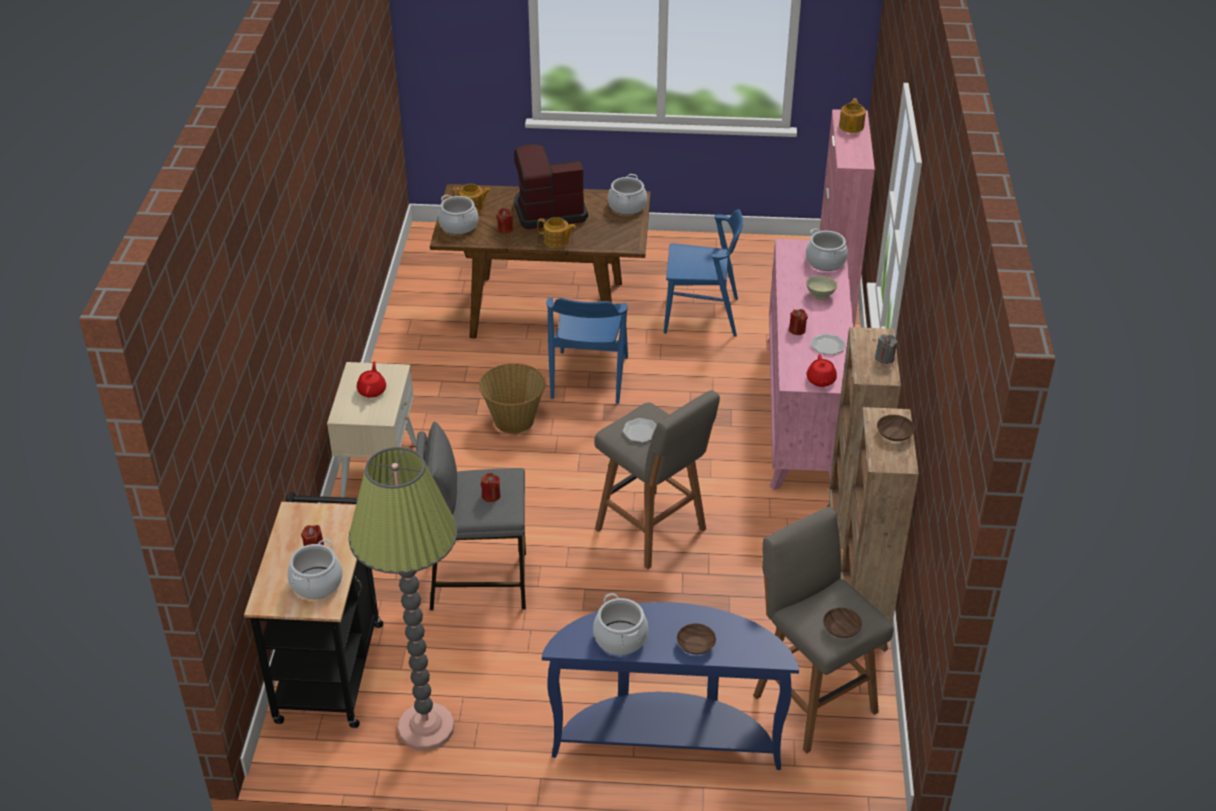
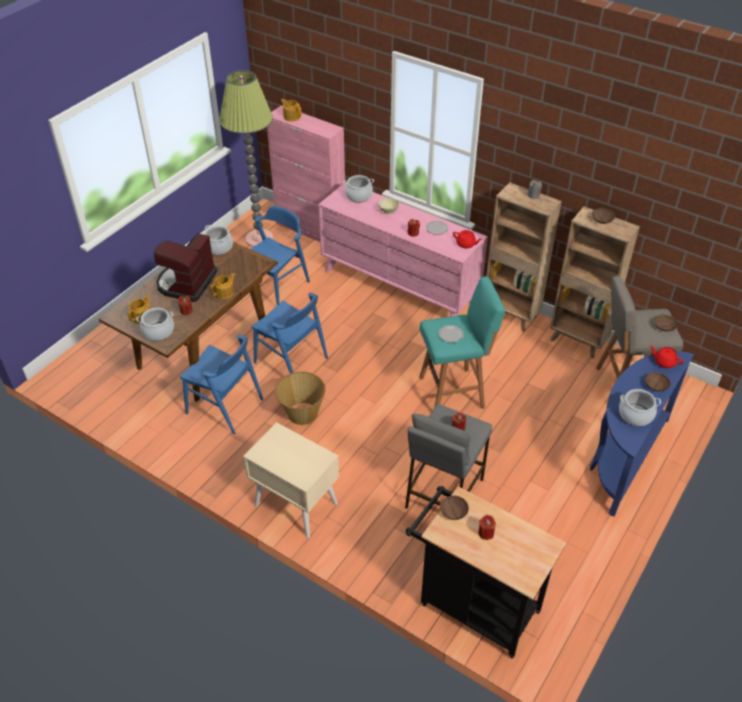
camera: 60 degrees left, 5 degrees up
(316, 583) = (523, 544): cooking pot -> none
(330, 513) = (453, 511): none -> brown bowl
(372, 390) = (289, 453): red teapot -> red teapot (664, 362)
(426, 728) = (558, 571): floor lamp -> floor lamp (259, 239)
(478, 360) = (225, 406): none -> blue chair
(653, 531) = (454, 392): grey stool -> turquoise stool

